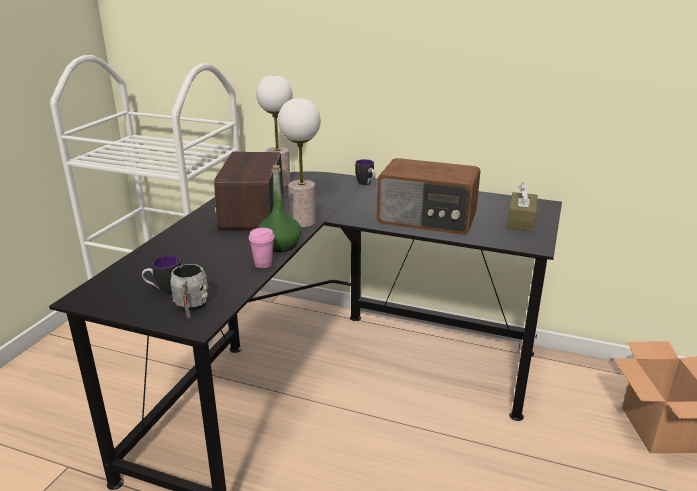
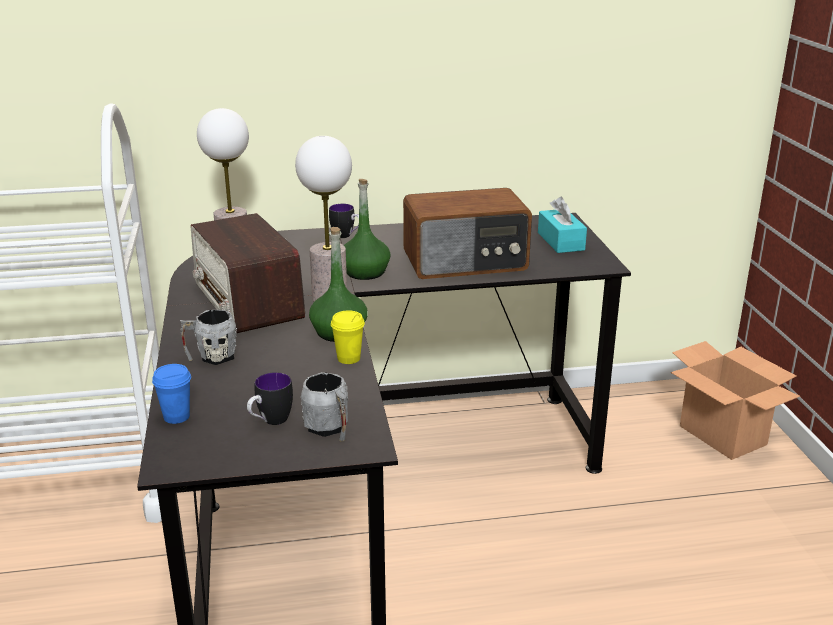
camera: 30 degrees left, 0 degrees up
(121, 271) = (176, 417): none -> blue cup
(186, 240) = (211, 357): none -> grey mug
(263, 264) = (348, 358): pink cup -> yellow cup
(348, 210) = (365, 272): none -> green bottle
(521, 220) = (560, 241): brown tissue box -> turquoise tissue box

